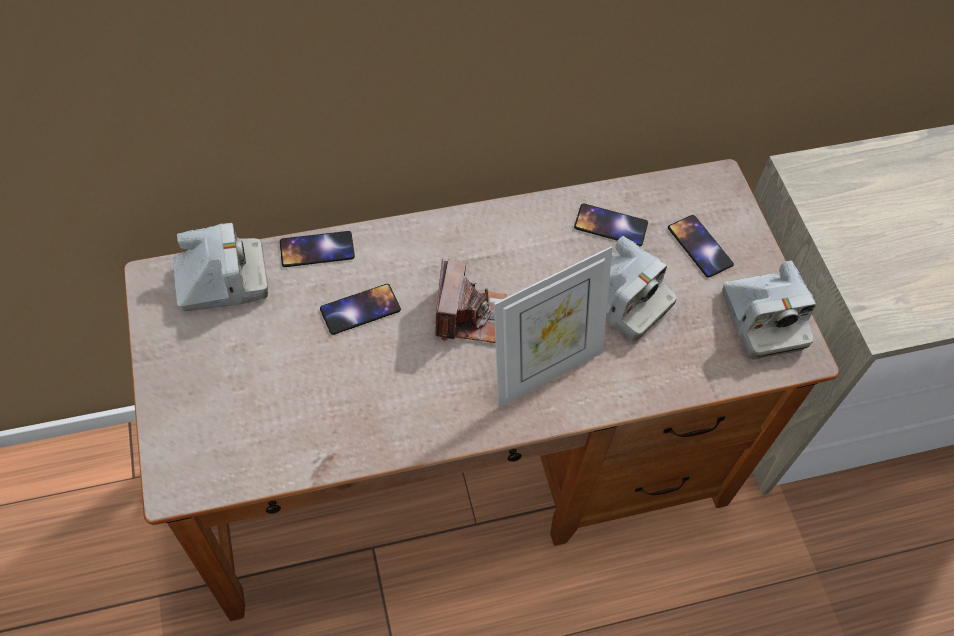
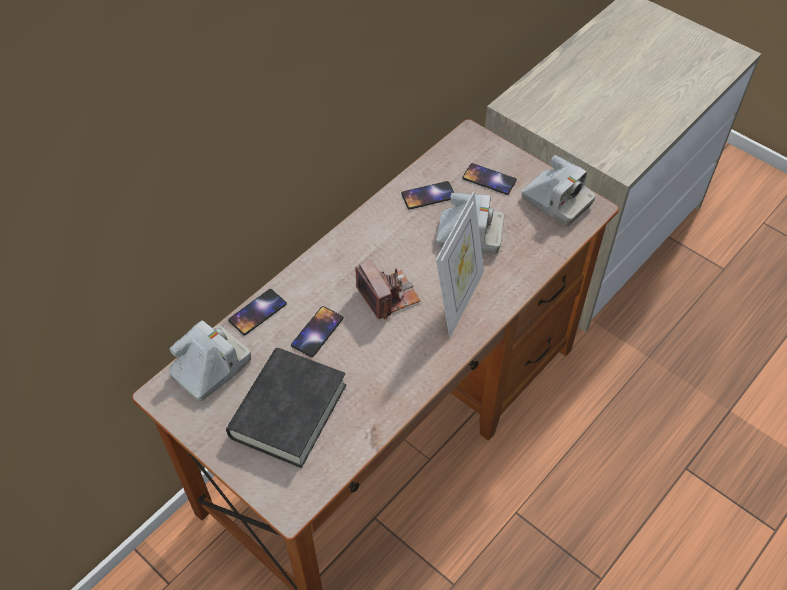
camera: 30 degrees left, 5 degrees down
(259, 379) = (288, 411): none -> black book

